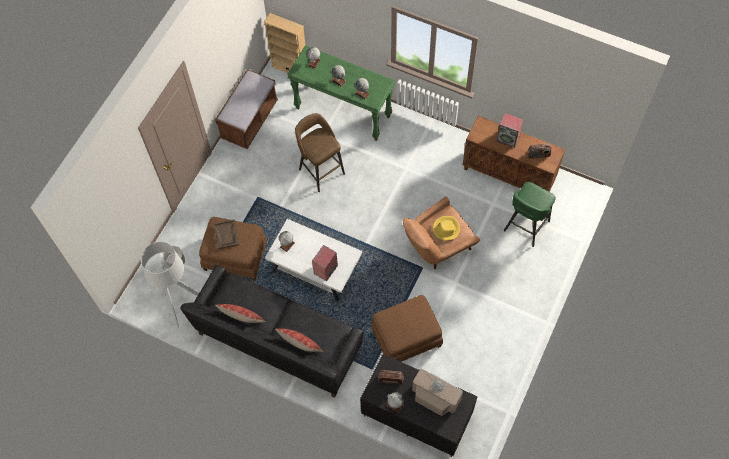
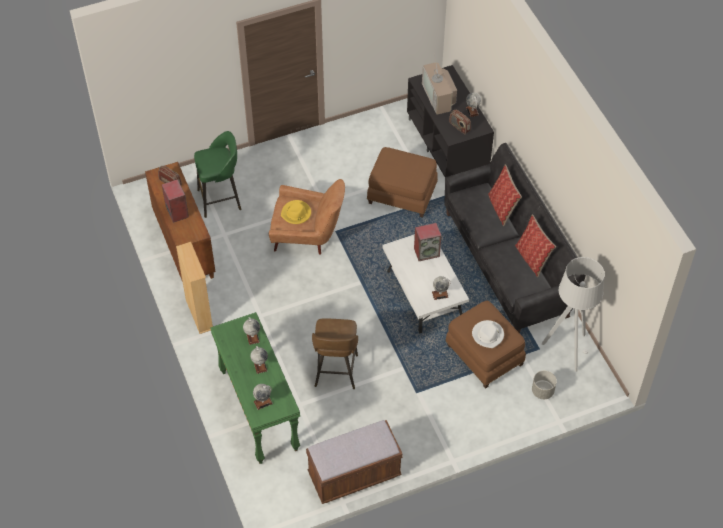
camera: 140 degrees left, 10 degrees down
(226, 235) = (488, 335): brown tray -> white hat
(290, 68) = (260, 500): beige bookcase -> beige bookcase (199, 314)

